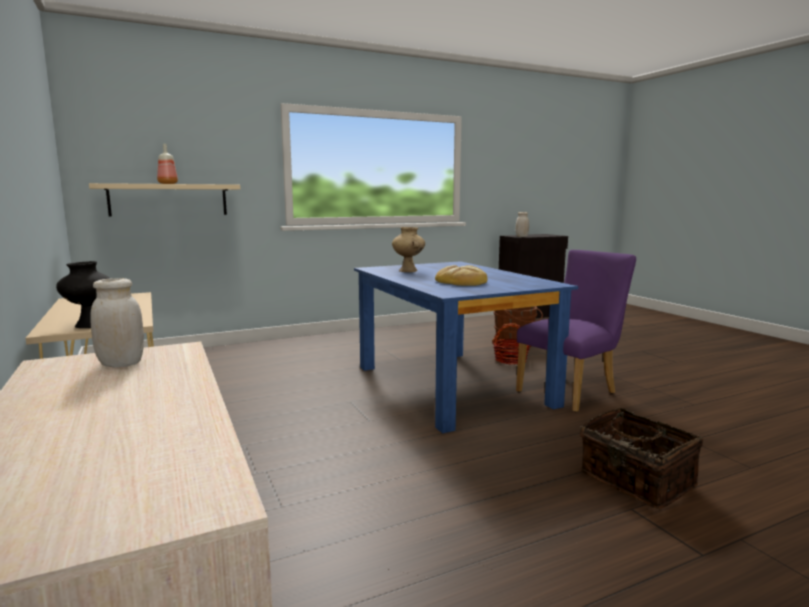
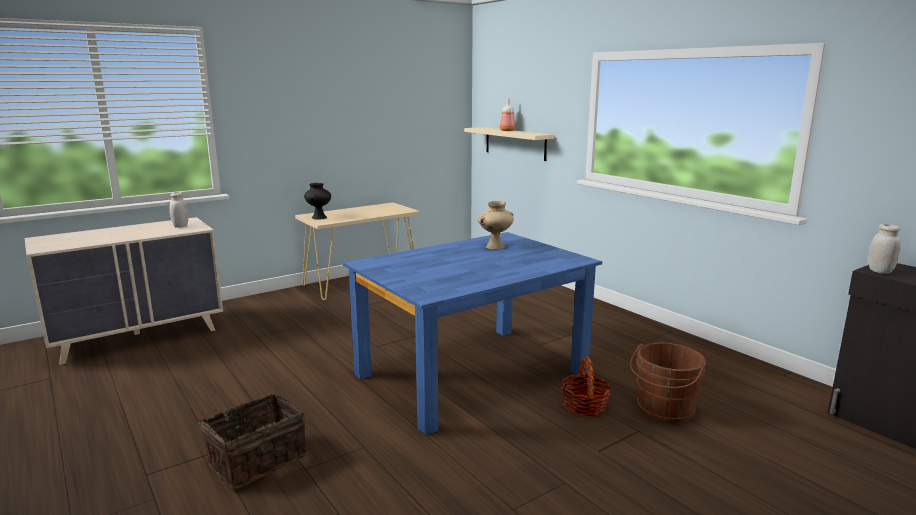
camera: 80 degrees right, 5 degrees up
(462, 281) = (432, 264): bread -> none
(571, 391) = (479, 444): purple chair -> none

